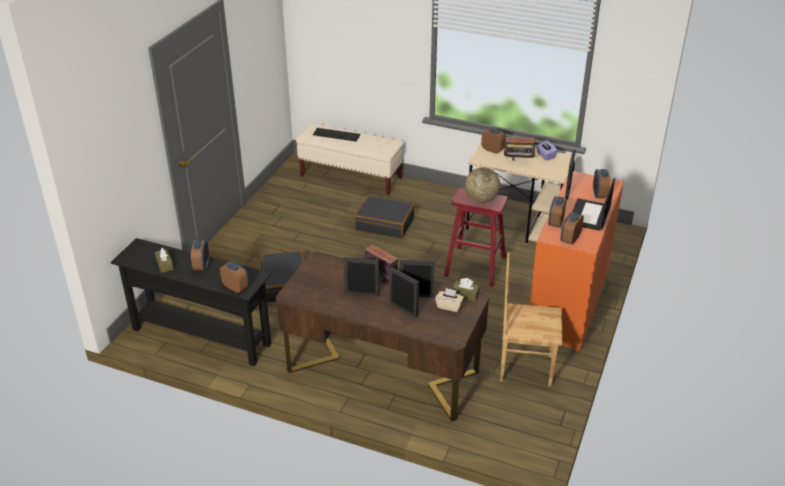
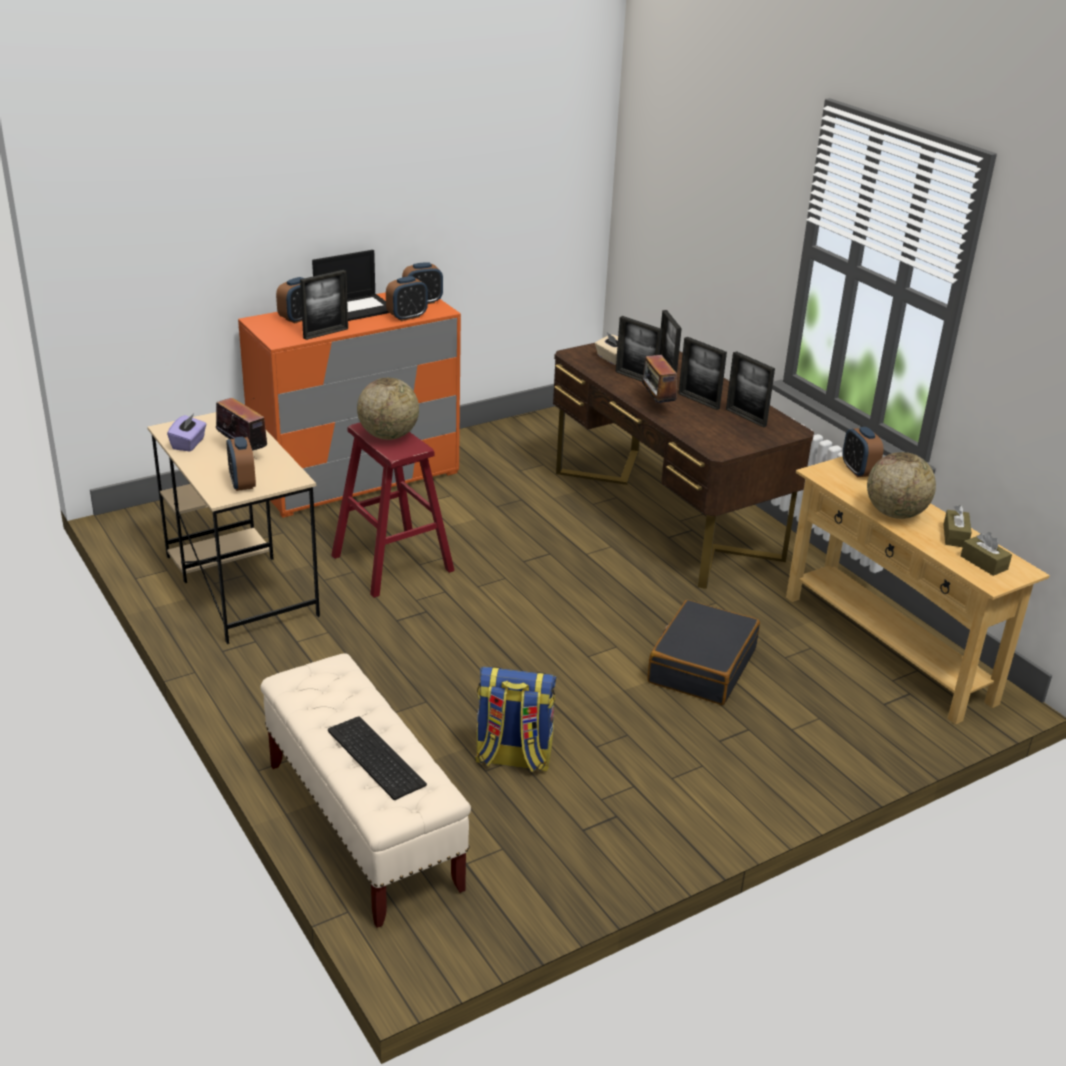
camera: 145 degrees left, 5 degrees down
(201, 265) = (895, 514): alarm clock -> globe
(201, 337) = (887, 648): black console table -> beige console table
(324, 292) = (746, 417): none -> picture frame
(326, 215) = (513, 758): none -> backpack
(384, 224) = (432, 687): black suitcase -> none
(465, 295) = (579, 360): brown tissue box -> brown tissue box (984, 563)
(525, 367) = (500, 455): brown chair -> none

